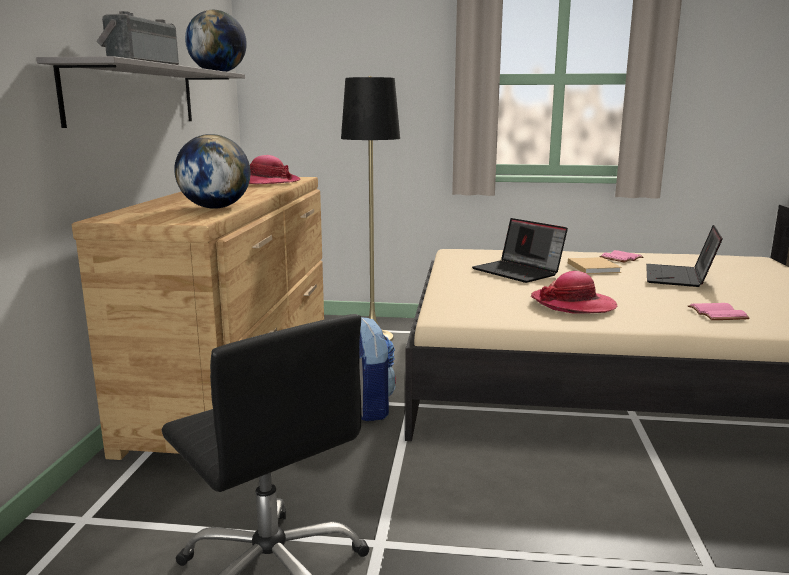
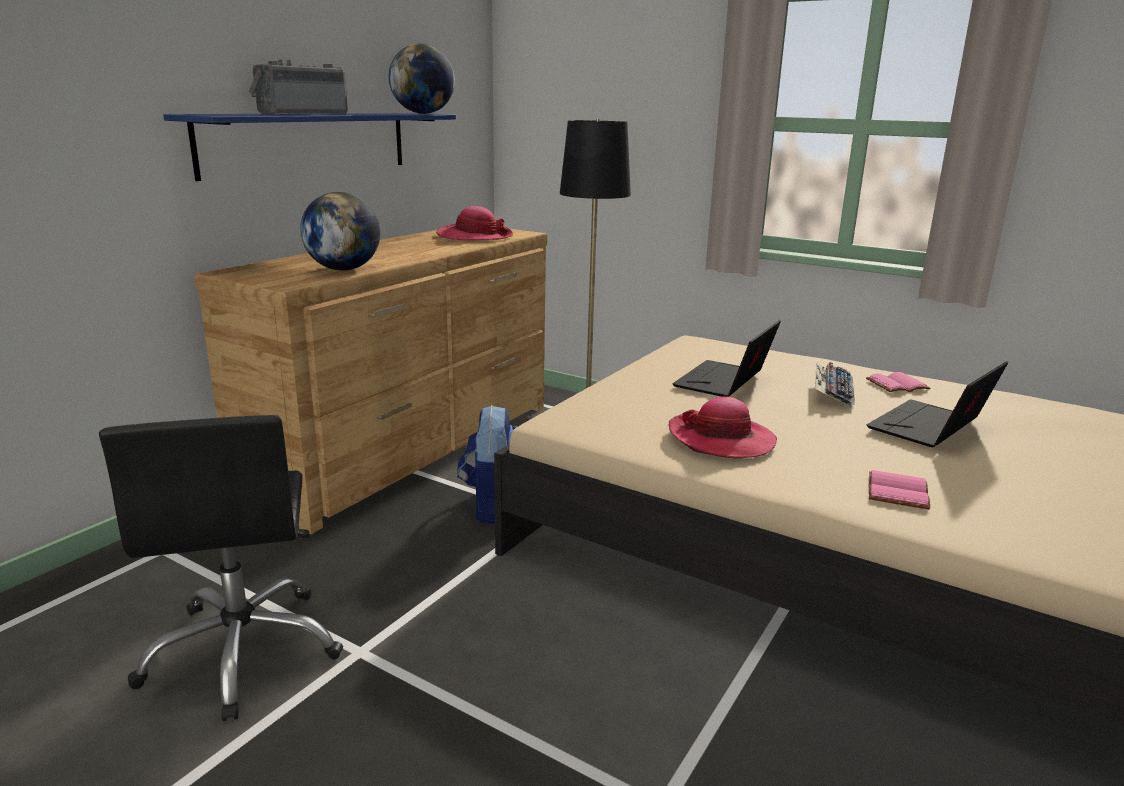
camera: 25 degrees right, 5 degrees up
(134, 96) = (308, 143): grey shelf -> blue shelf
(519, 272) = (724, 382): laptop -> laptop turned 45 degrees clockwise
(592, 267) = (832, 392): beige book -> keyboard

